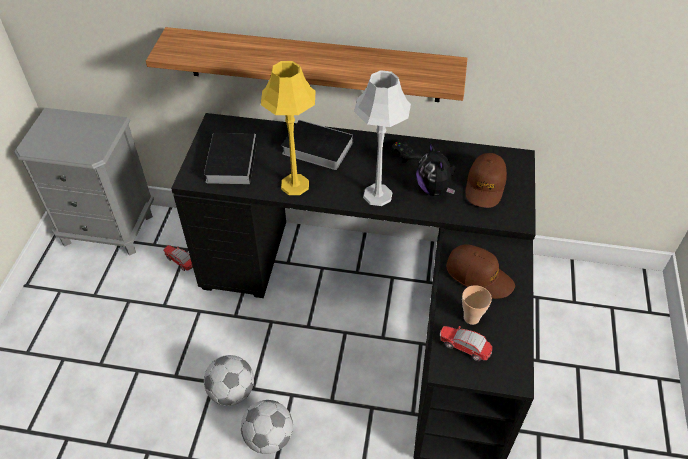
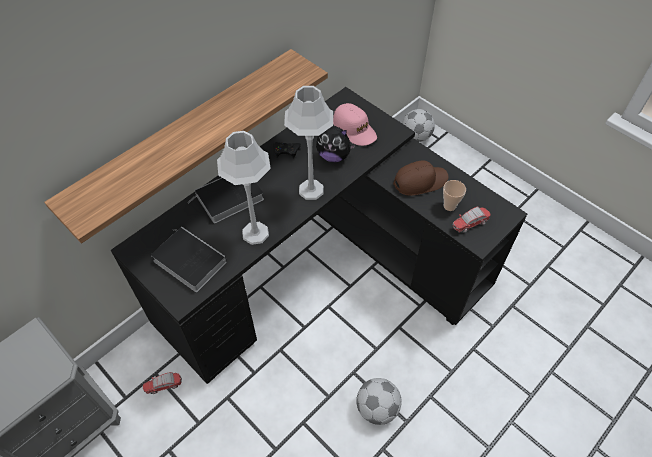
camera: 55 degrees left, 5 degrees up
(231, 391) = (320, 413): football -> football (416, 137)
(295, 185) = (255, 233): yellow table lamp -> grey table lamp
(485, 186) = (354, 129): brown cap -> pink cap

